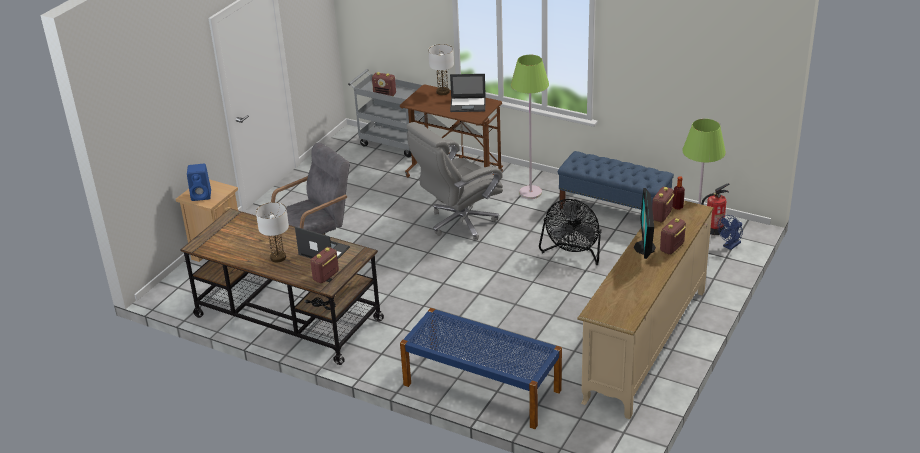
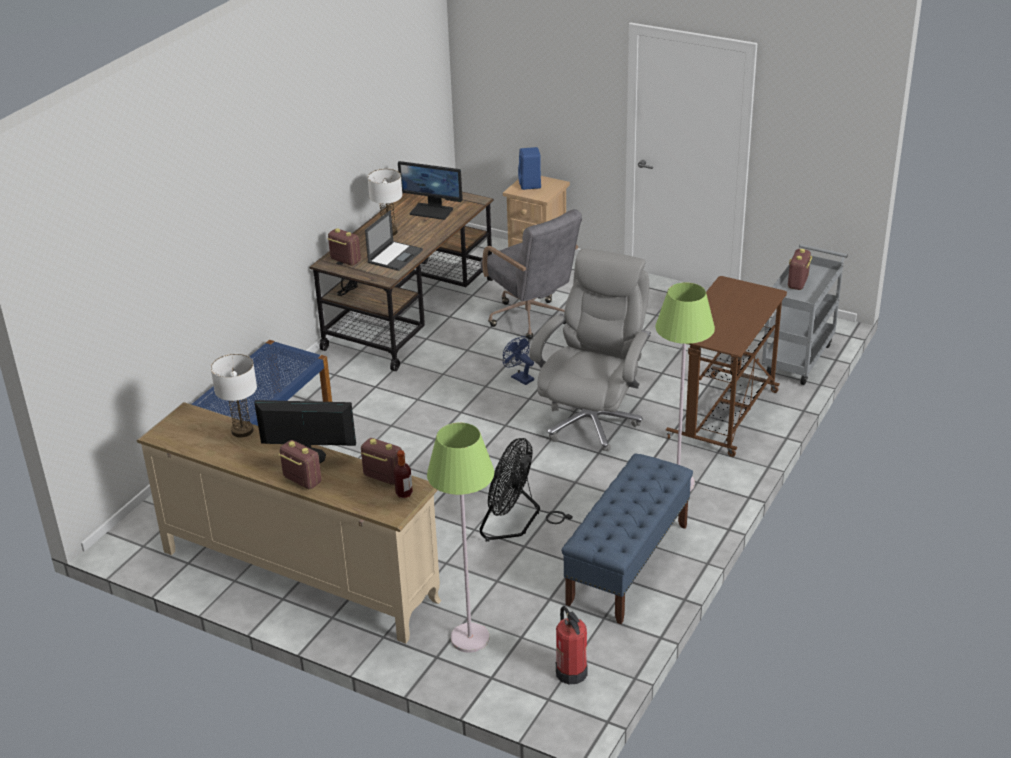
camera: 90 degrees right, 0 degrees up
(244, 237) = (432, 211): none -> monitor
(443, 92) = (763, 306): table lamp -> table lamp (242, 431)
(459, 224) = (593, 421): grey office chair -> grey office chair turned 60 degrees clockwise
(468, 105) = (725, 327): laptop -> none
(730, 246) = (522, 686): blue fan -> blue fan (519, 377)

